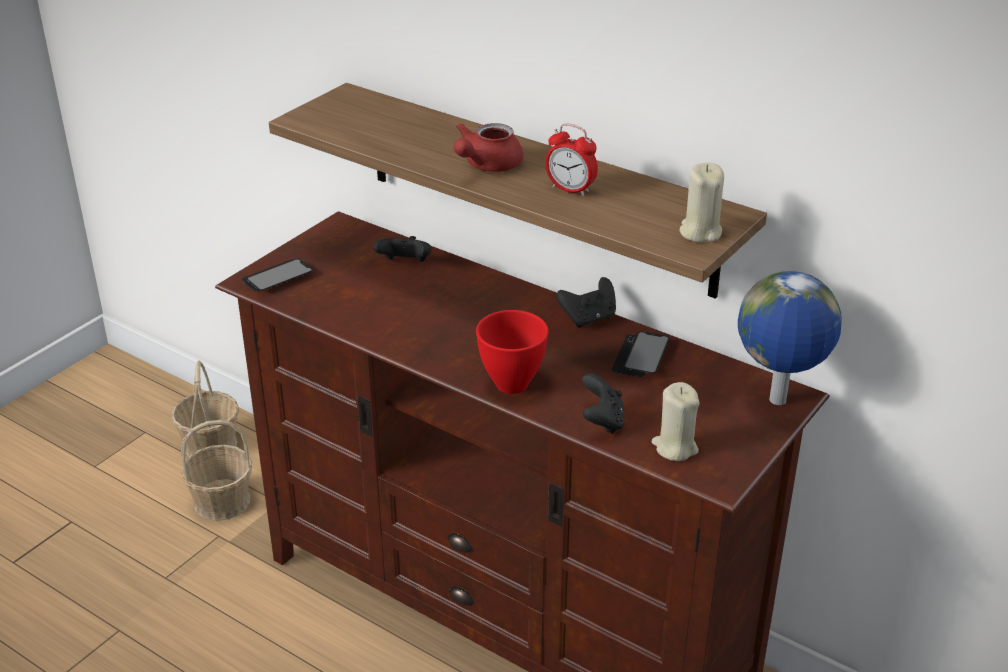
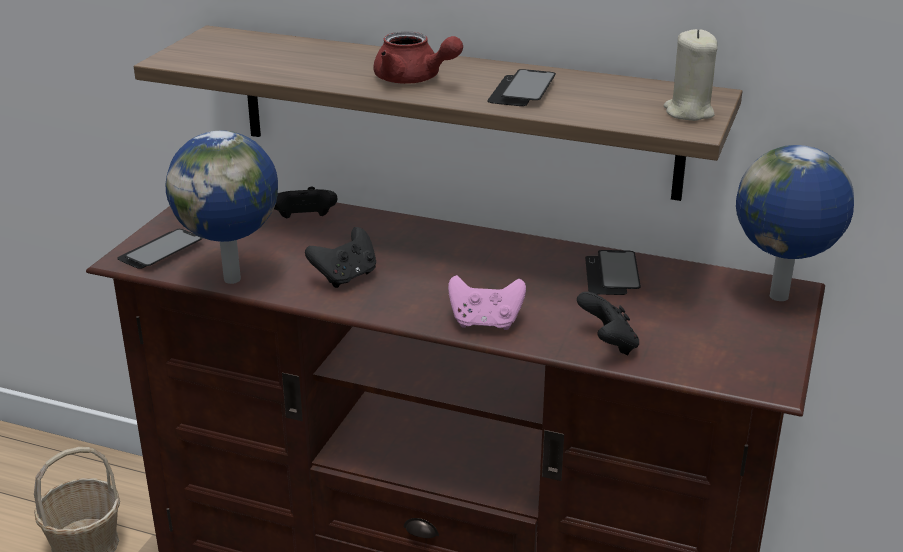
camera: 15 degrees left, 5 degrees down
(210, 444) = (54, 484): basket -> none
(326, 311) = (234, 278): none -> globe
(486, 166) = (414, 80): red teapot -> red teapot turned 75 degrees counterclockwise
(510, 385) = (485, 323): red bowl -> pink game controller
(570, 190) = (522, 91): alarm clock -> phone
(588, 318) = (535, 247): black game controller -> black game controller (345, 277)
(675, 447) = (702, 358): beige candle -> none

